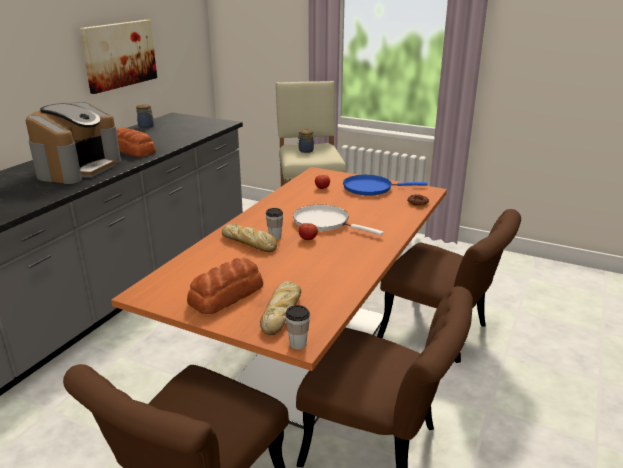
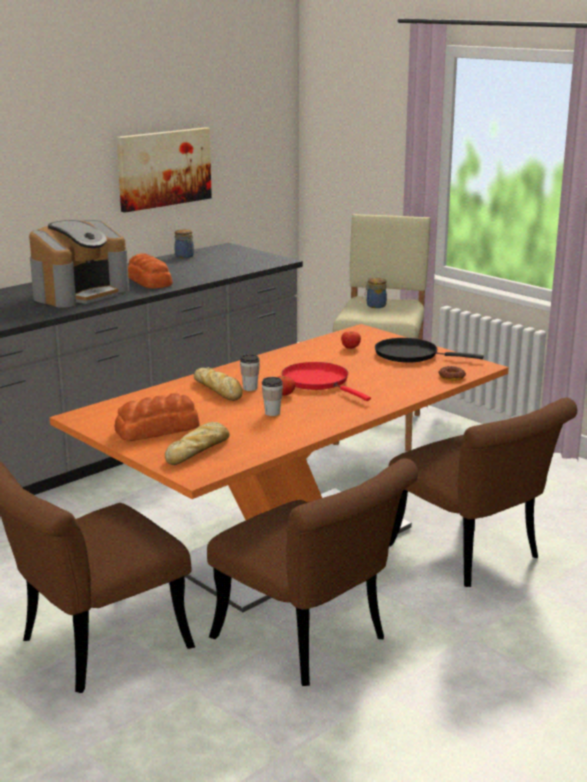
camera: 20 degrees right, 5 degrees down
(298, 344) = (191, 475): cup -> cup (272, 413)
(325, 222) = (318, 382): white frying pan -> red frying pan
(371, 188) = (411, 355): blue frying pan -> black frying pan

